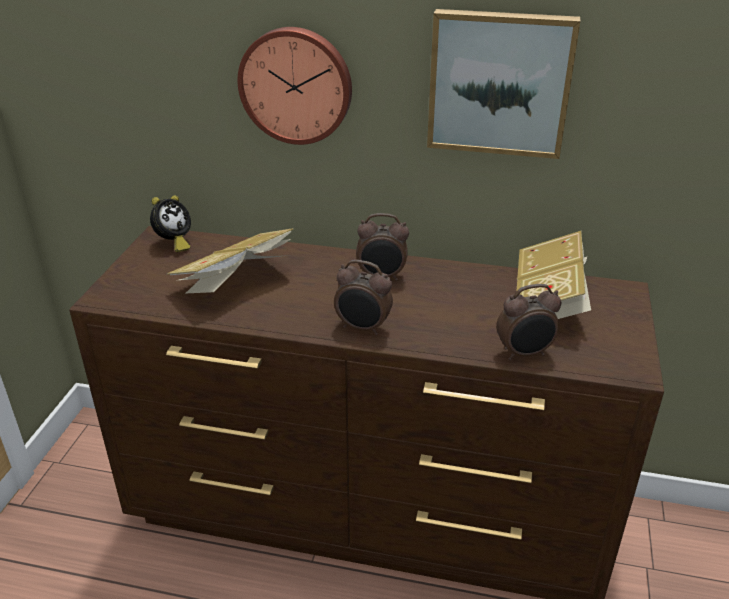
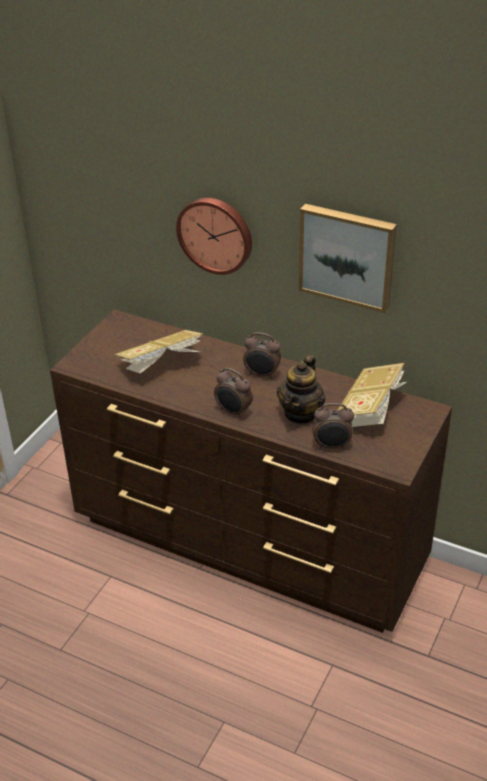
camera: 15 degrees right, 5 degrees up
(173, 243) = (127, 327): alarm clock -> none
(459, 318) = (301, 414): none -> teapot

